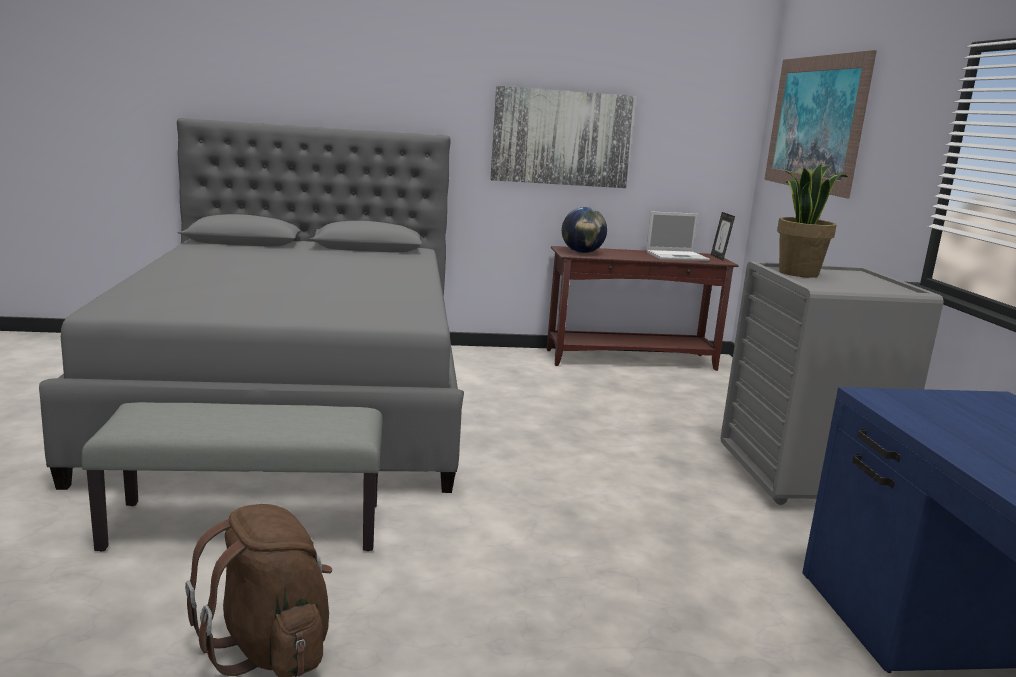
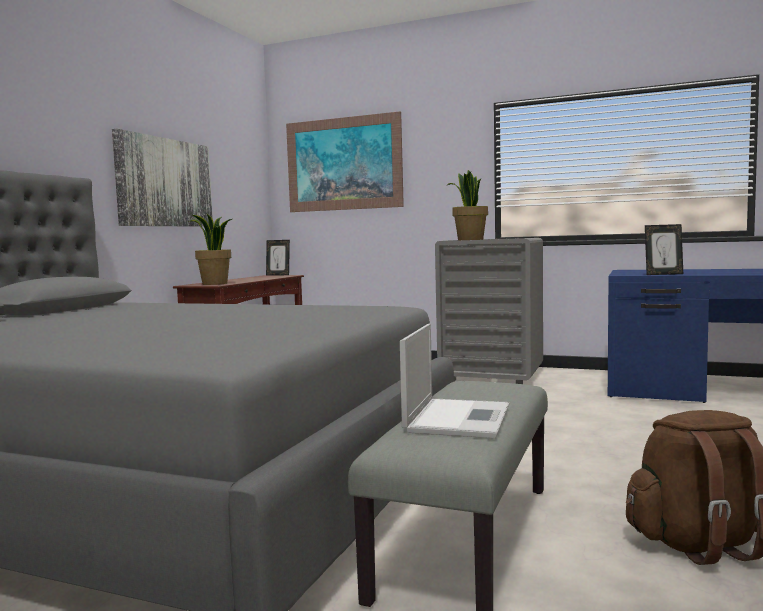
camera: 60 degrees left, 10 degrees down
(582, 252) = (214, 284): globe -> potted plant
(678, 256) = (262, 277): laptop -> laptop (458, 418)
(915, 420) = (663, 274): none -> picture frame

